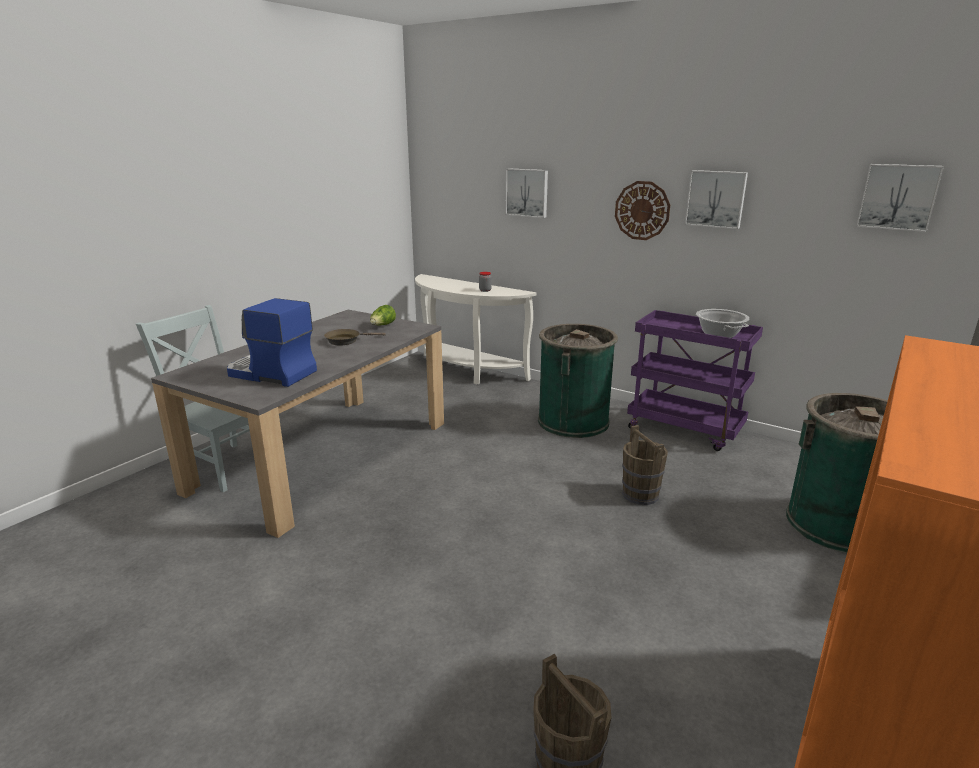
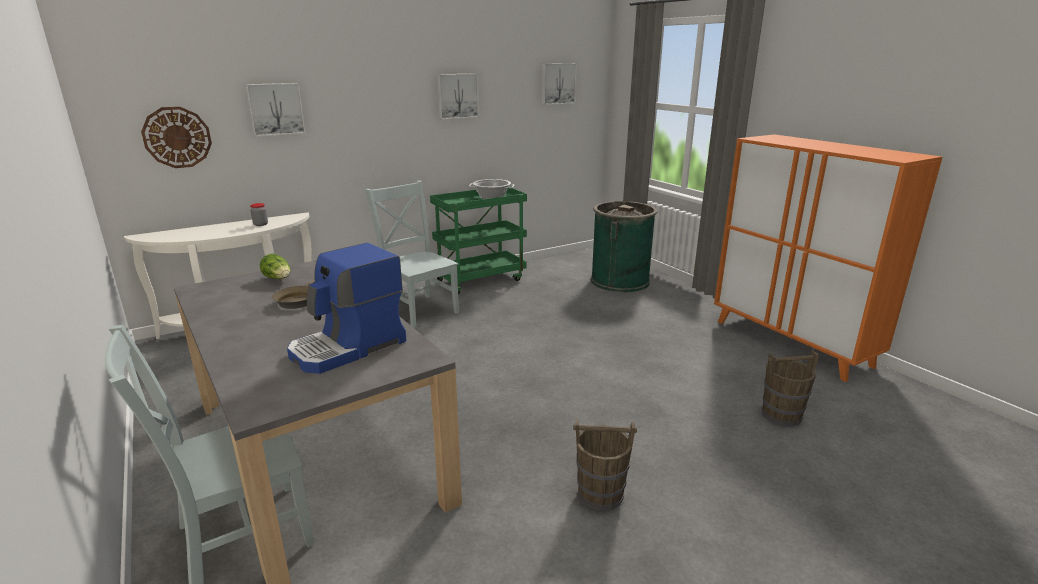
camera: 65 degrees left, 0 degrees up
(573, 421) = (419, 309): green trash can -> grey chair
(640, 495) = (546, 318): brown bucket -> brown bucket (600, 494)
(642, 210) = (401, 112): wall clock -> wall clock (177, 137)
(685, 430) = (481, 280): purple cart -> green cart

